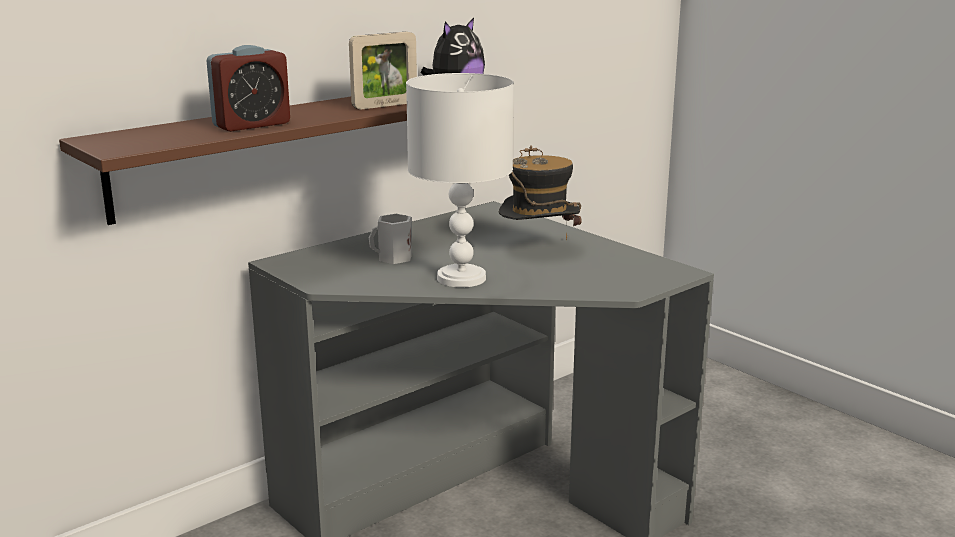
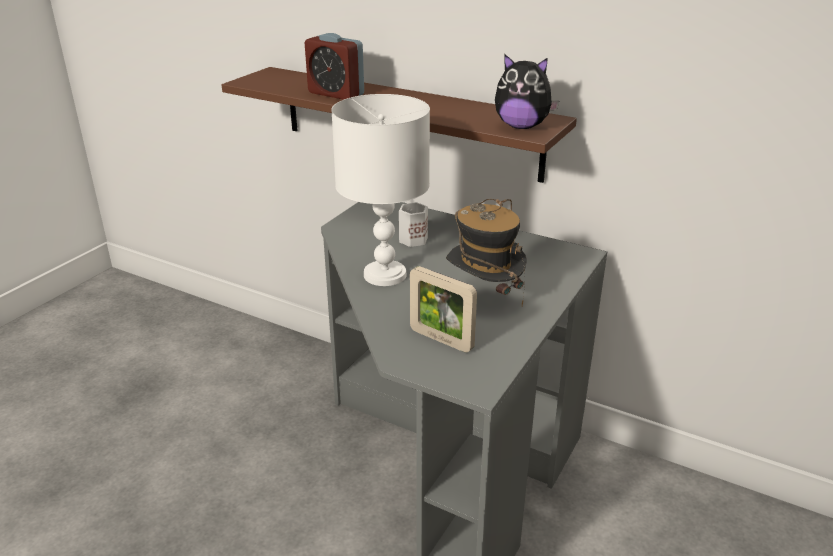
camera: 70 degrees right, 10 degrees up
(385, 105) = (439, 114): picture frame -> picture frame (441, 339)

